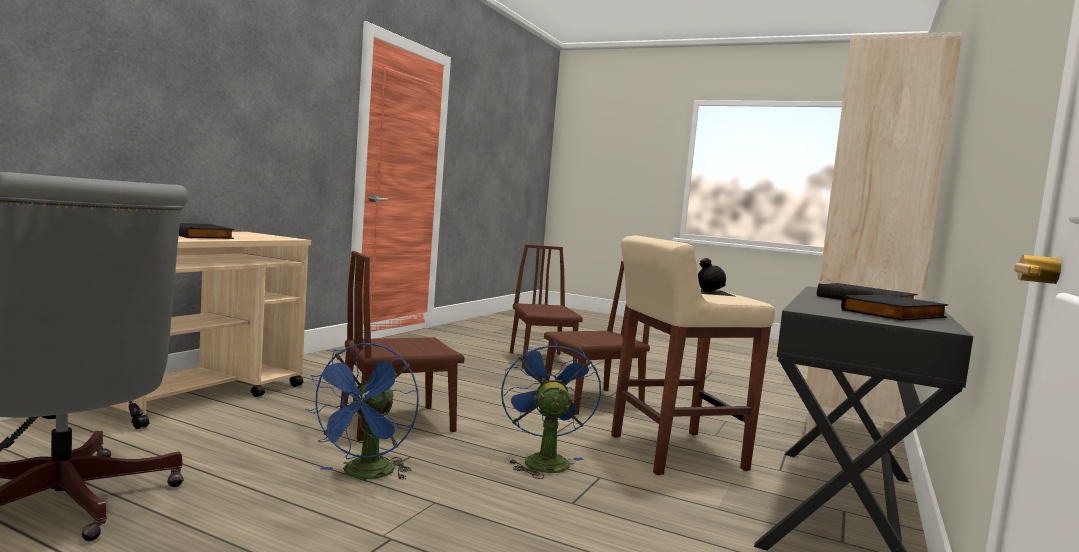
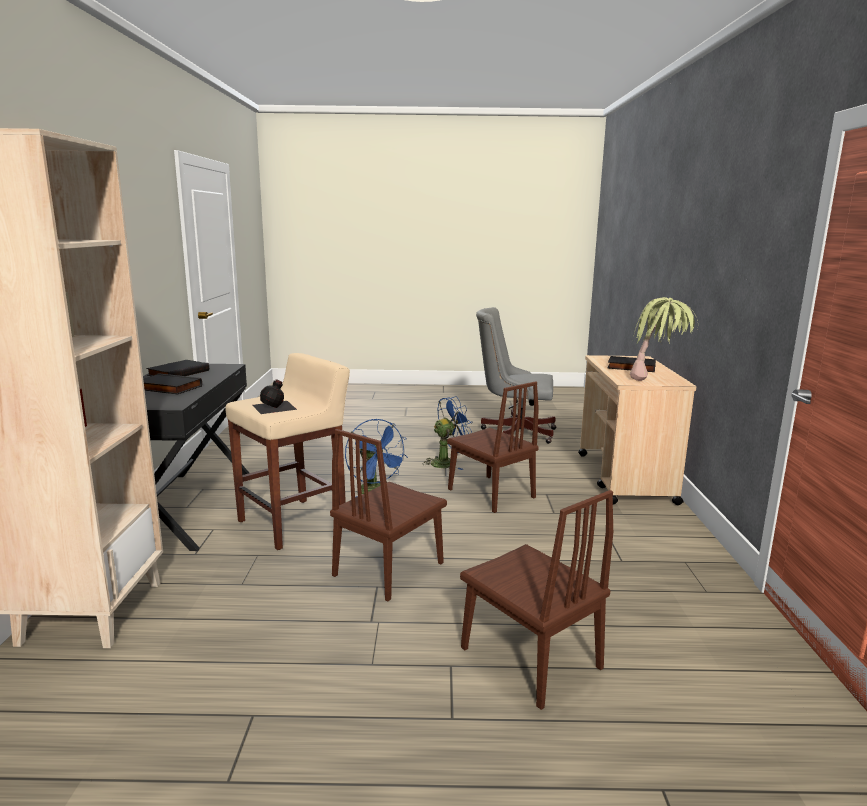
camera: 155 degrees right, 10 degrees up
(251, 234) = (657, 380): none -> potted plant
(365, 475) = (448, 462): blue fan -> blue fan turned 75 degrees clockwise
(397, 422) = (491, 493): brown chair -> brown chair turned 105 degrees clockwise

